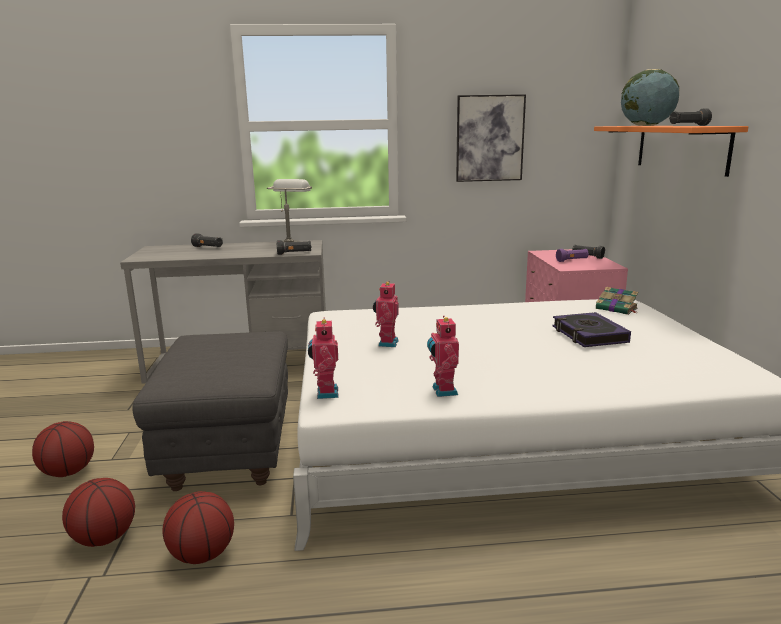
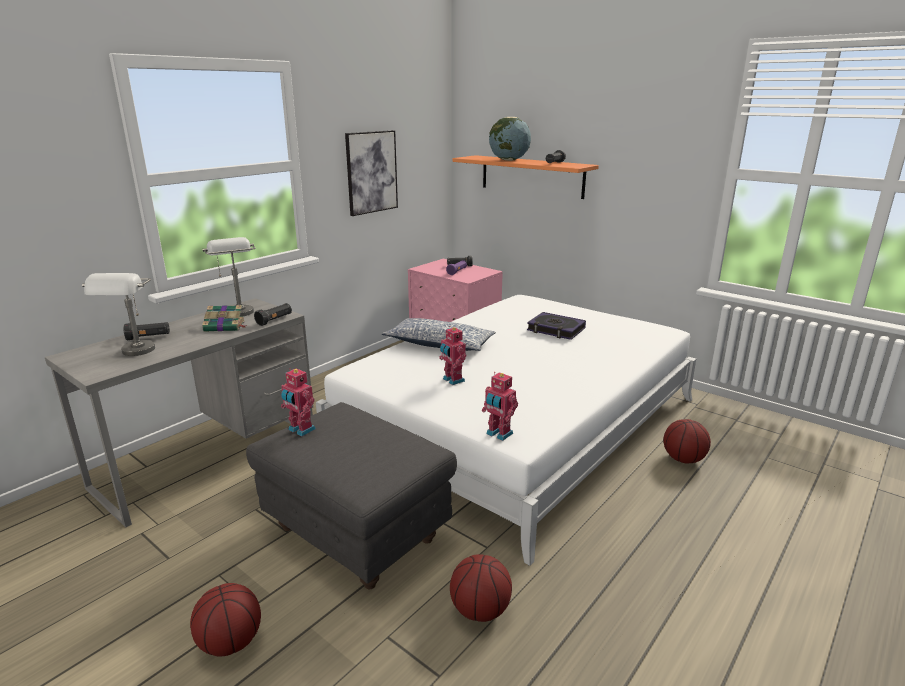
camera: 45 degrees left, 5 degrees up
(105, 538) = (385, 656): basketball -> basketball (683, 459)
(178, 253) = (134, 354): none -> grey table lamp
(441, 315) = (439, 344): none -> pillow
(442, 391) = (558, 400): toy robot -> toy robot (300, 430)
(617, 309) = (530, 305): book -> book (225, 326)

